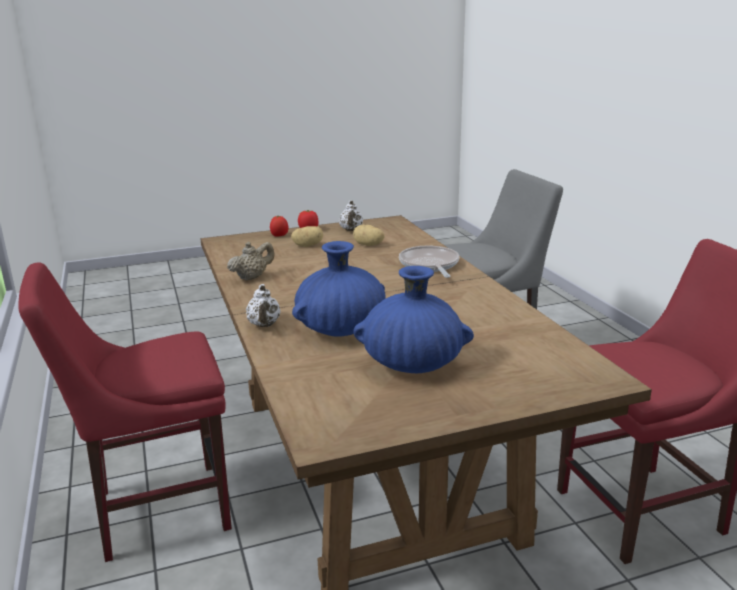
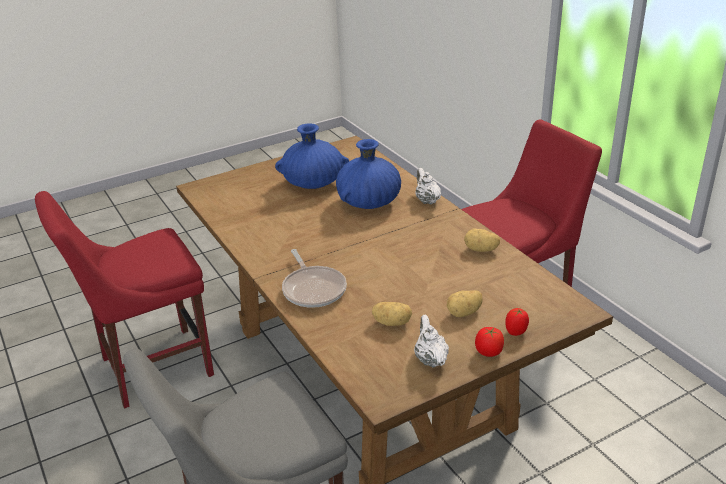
camera: 170 degrees right, 10 degrees up
(252, 277) = (481, 250): beige teapot -> potato

